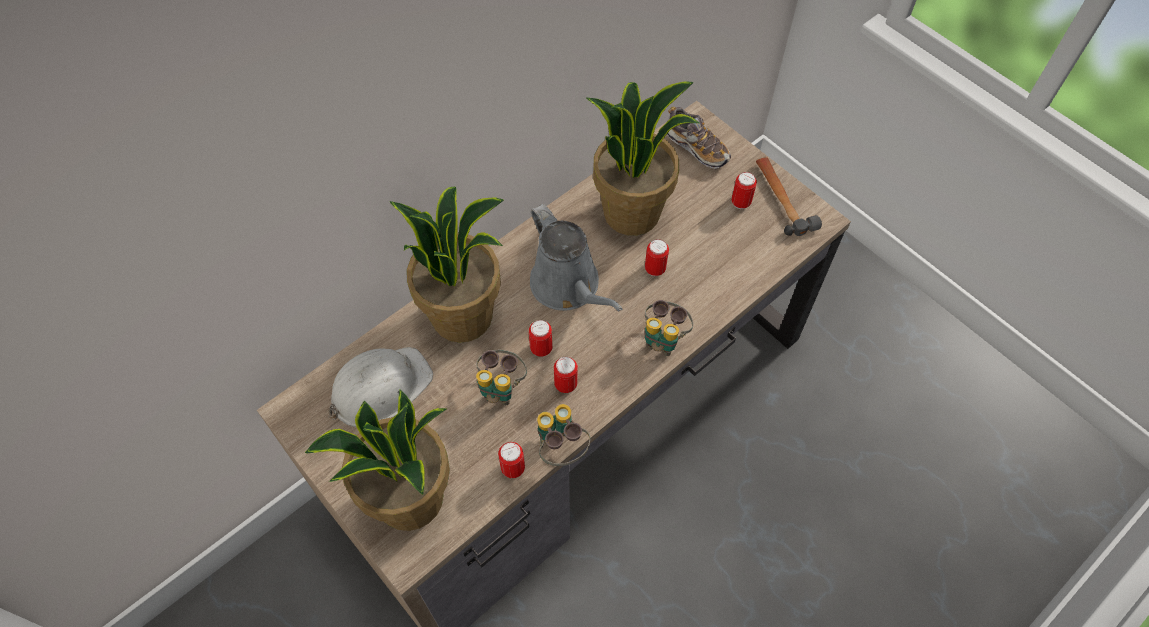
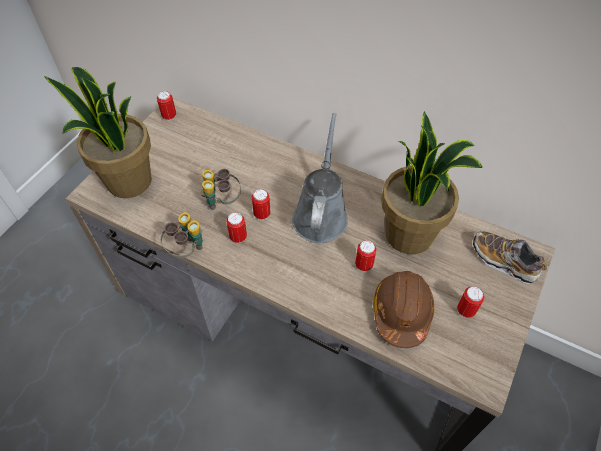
camera: 70 degrees right, 5 degrees down
(379, 388) = (201, 142): white hard hat -> none
(463, 315) = (271, 164): potted plant -> none
(513, 468) = (163, 227): can -> can (169, 116)
(568, 287) = (321, 214): grey watering can -> grey watering can turned 150 degrees clockwise
(663, 339) = (301, 288): binoculars -> none
(696, 147) = (503, 261): shoe -> shoe turned 105 degrees clockwise
(724, 257) = (401, 312): none -> brown hard hat
(782, 198) = (490, 344): hammer -> none

